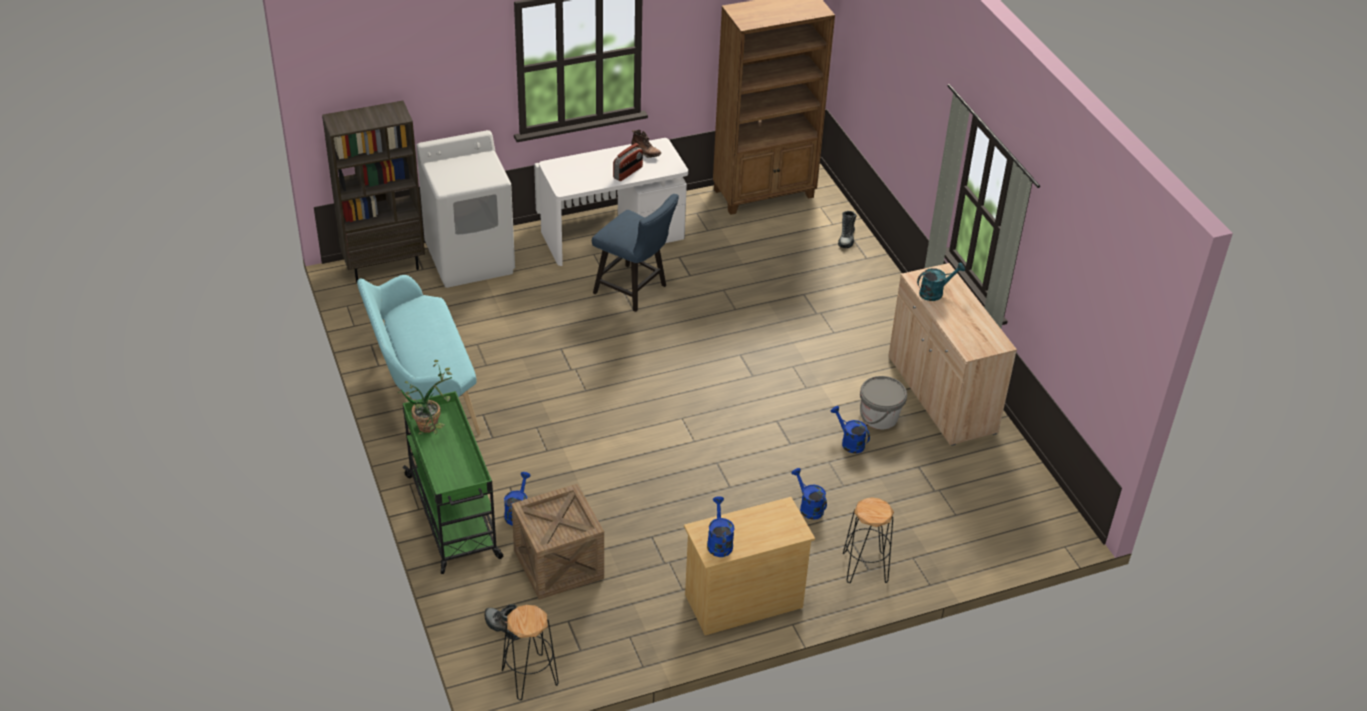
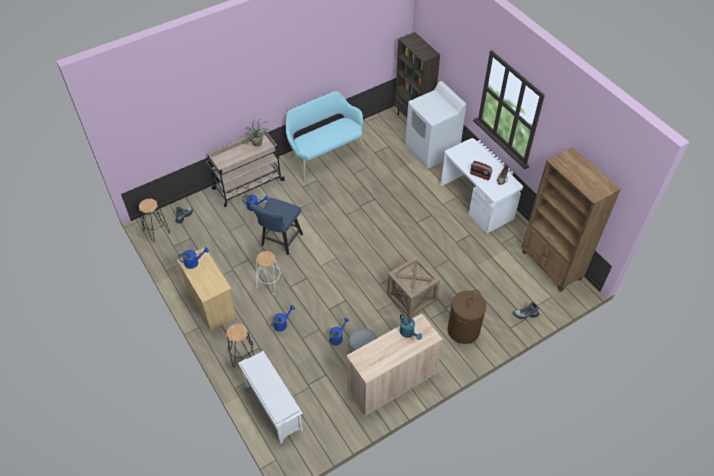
camera: 80 degrees right, 10 degrees up
(453, 517) = (247, 185): green cart -> beige cart
(558, 564) = (225, 228): crate -> crate (411, 297)
(634, 291) = (432, 220): blue chair -> blue chair (280, 241)
(716, 513) = (270, 284): none -> white stool
(862, 303) = (463, 330): none -> brown laundry basket
(971, 539) = (272, 407): none -> white shoe rack

